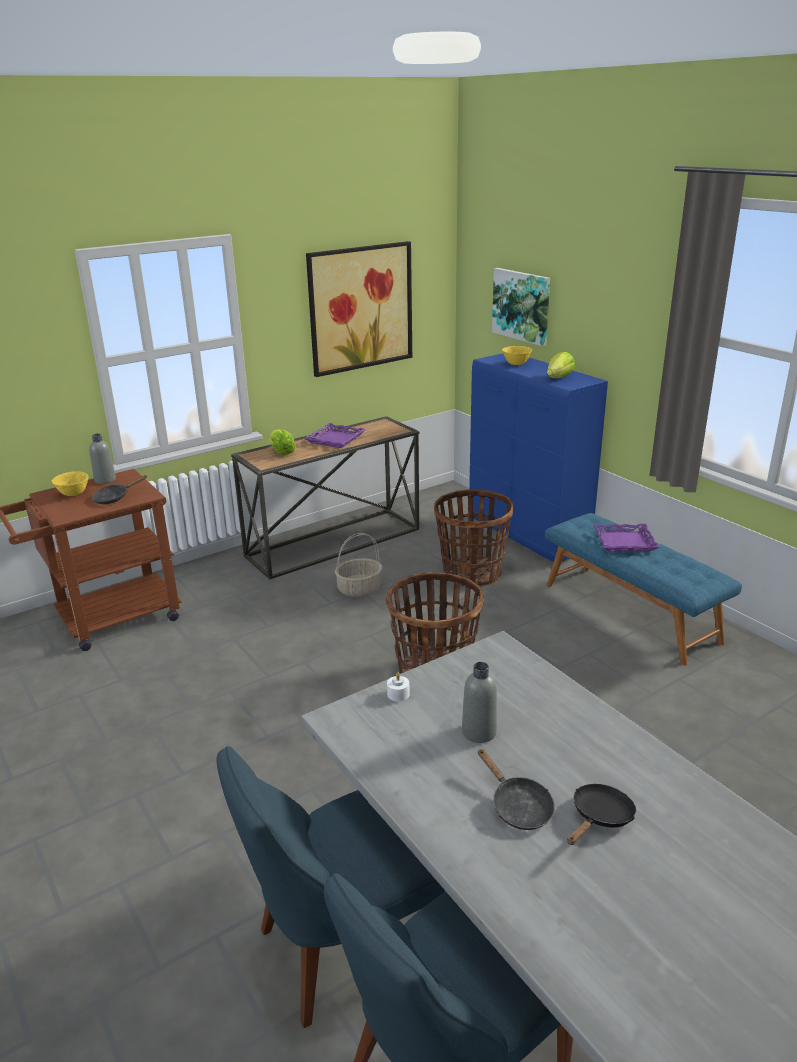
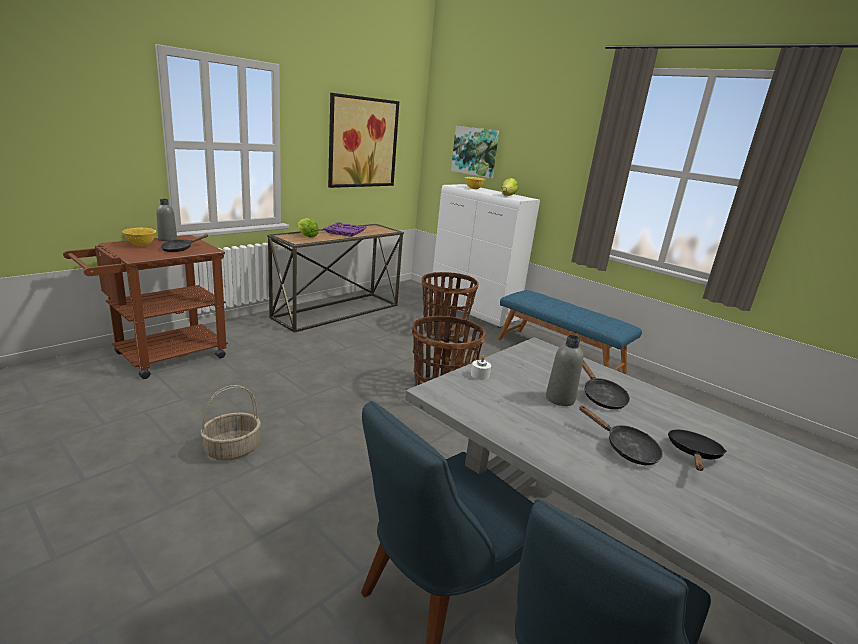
camera: 15 degrees left, 5 degrees down
(360, 589) = (366, 339): basket -> basket (232, 449)
(528, 535) = (473, 311): blue cabinet -> white cabinet
(534, 730) = (601, 397): none -> black frying pan
(624, 542) = (558, 305): purple tray -> none

